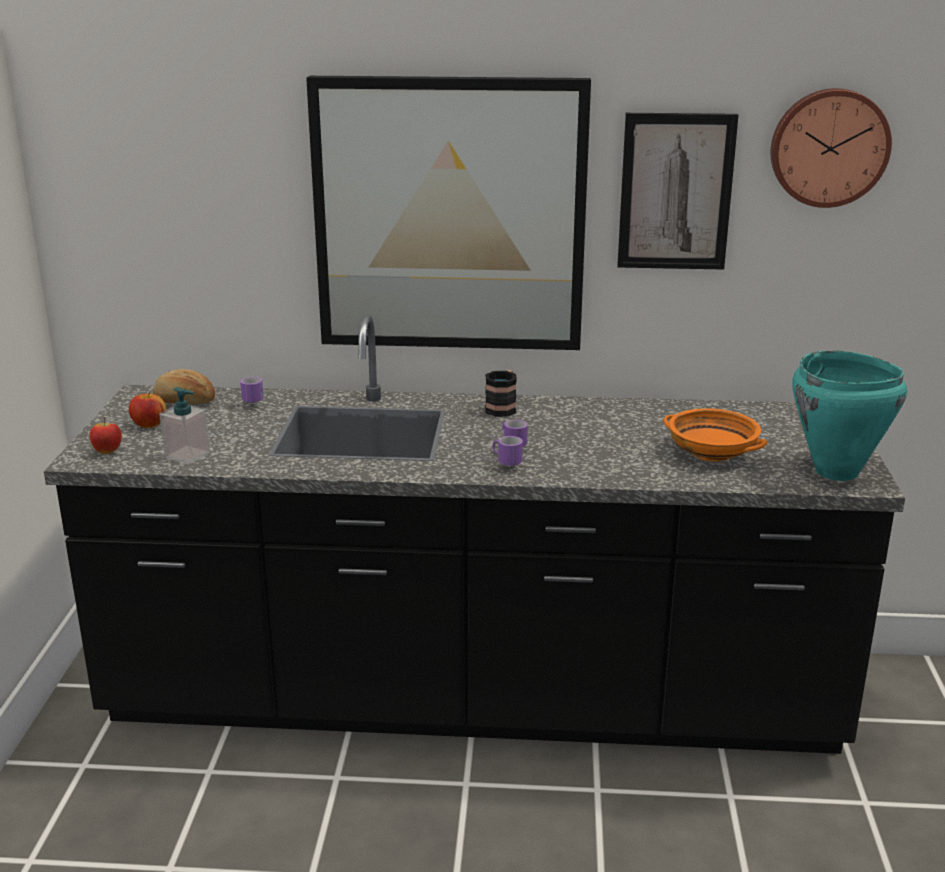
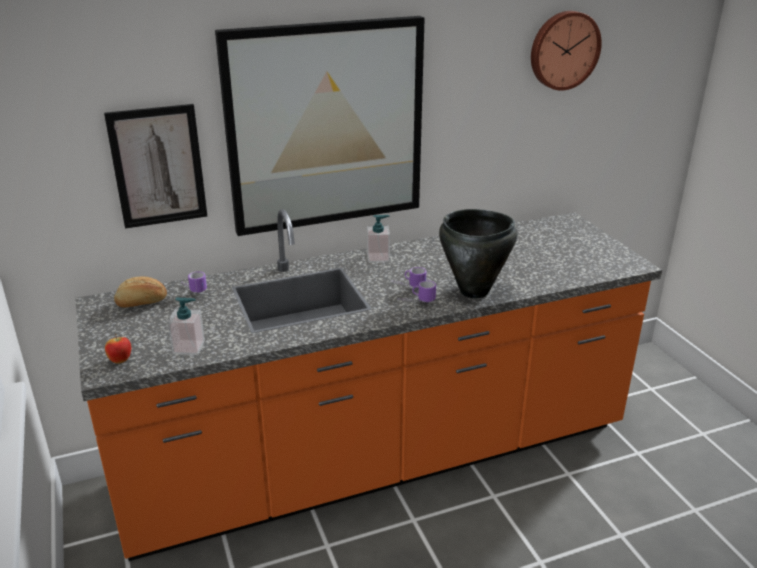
camera: 25 degrees left, 5 degrees up
(149, 425) = (132, 329): apple -> none
(472, 700) = (378, 460): black counter -> orange counter
(503, 407) = (378, 257): mug -> soap dispenser
(587, 468) = (474, 291): none -> black cooking pot
(675, 192) = (474, 90): picture -> picture (158, 166)
(713, 452) = (535, 263): orange bowl -> none
(836, 472) = (612, 261): turquoise cooking pot -> none

